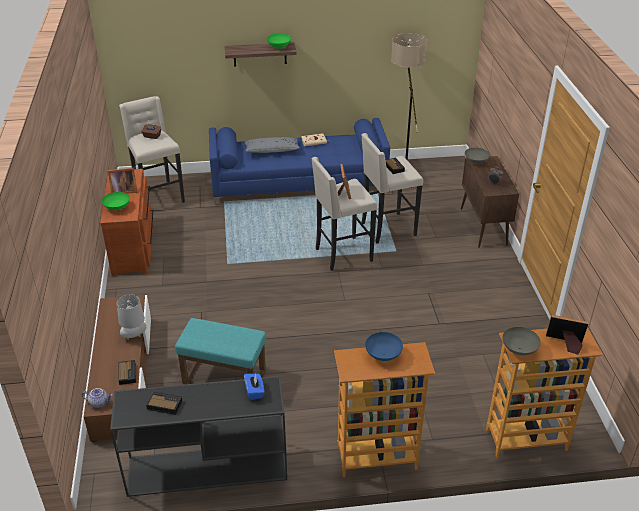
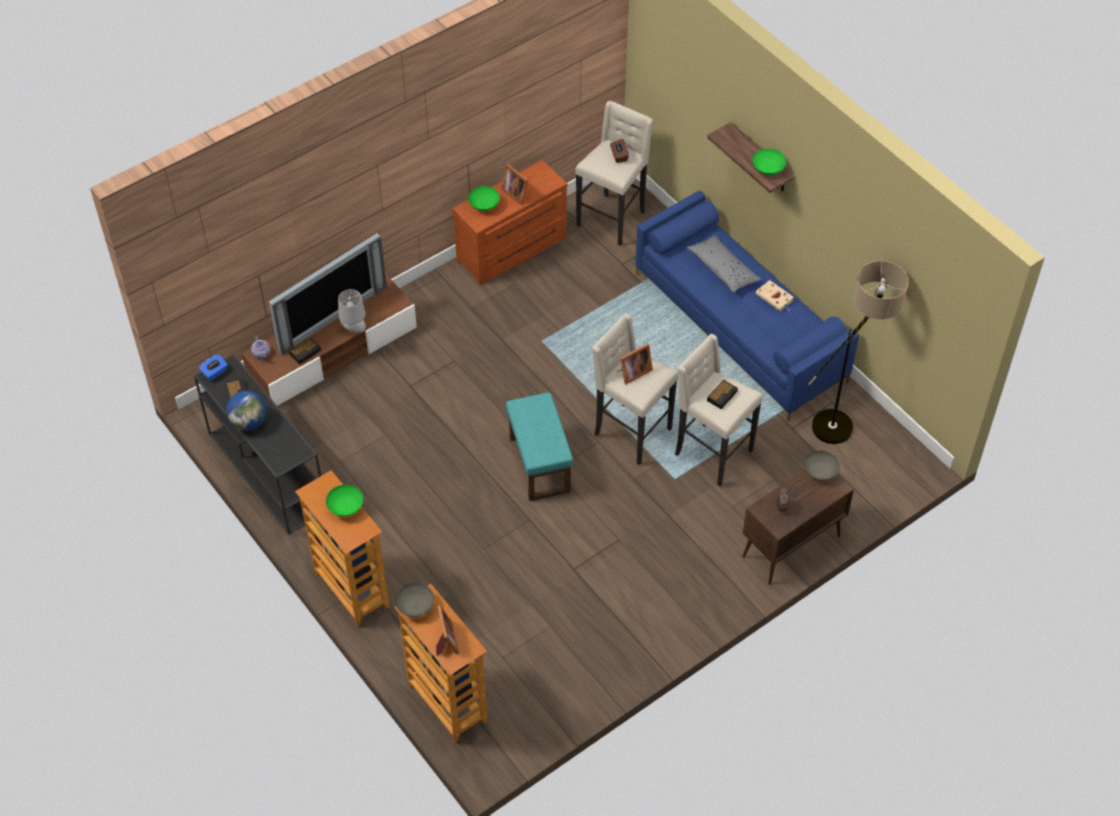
camera: 60 degrees right, 15 degrees up
(105, 345) = (330, 316): none -> television
(205, 408) = (249, 422): none -> globe
(223, 377) = (378, 426): turquoise ottoman -> turquoise ottoman (538, 463)
(254, 391) = (287, 445): blue tissue box -> blue tissue box (215, 372)
(382, 355) = (345, 507): blue bowl -> green bowl

